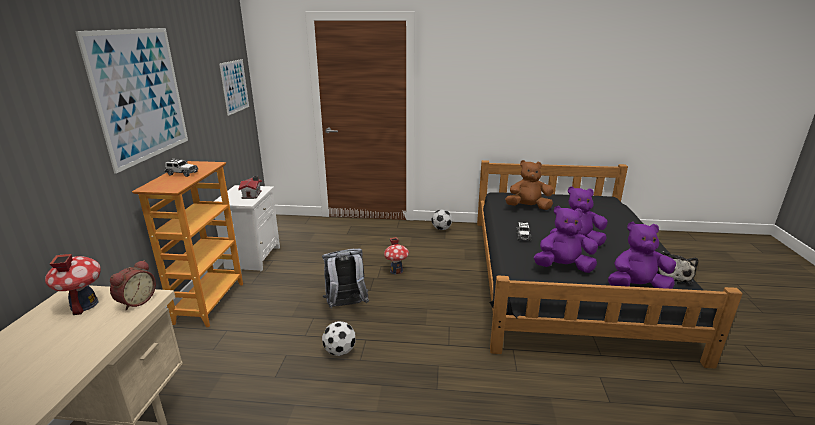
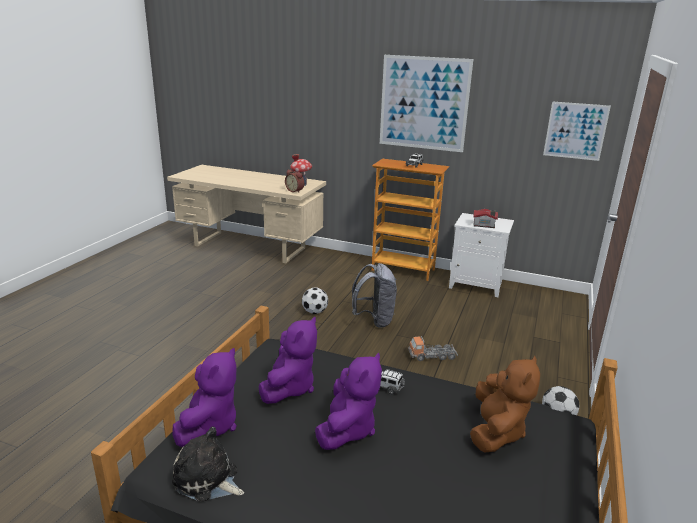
camera: 105 degrees right, 0 degrees up
(396, 270) = (432, 356): toy house -> toy truck

